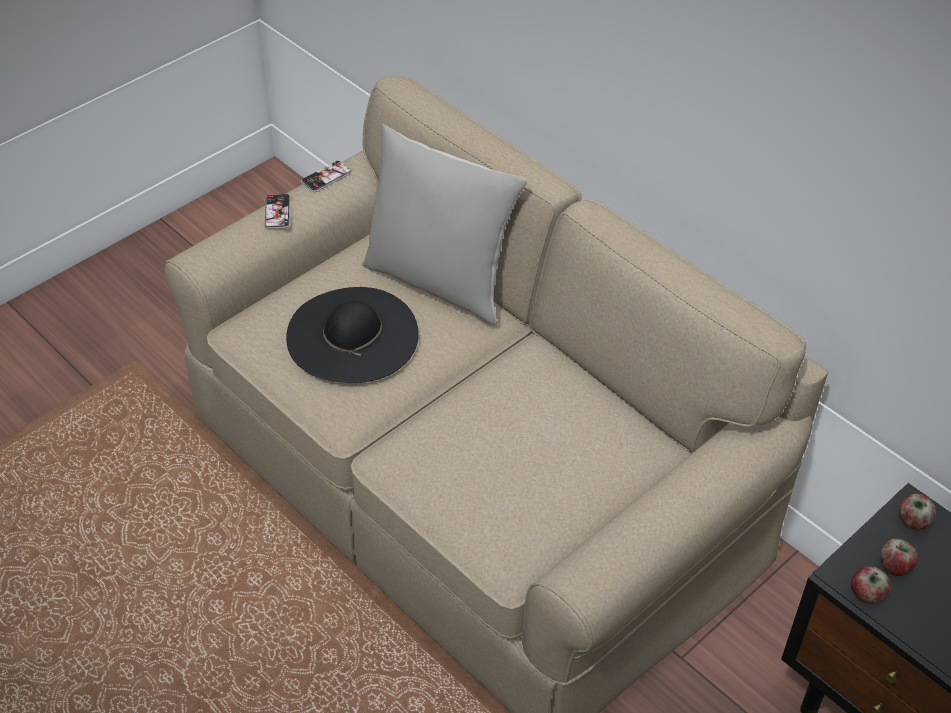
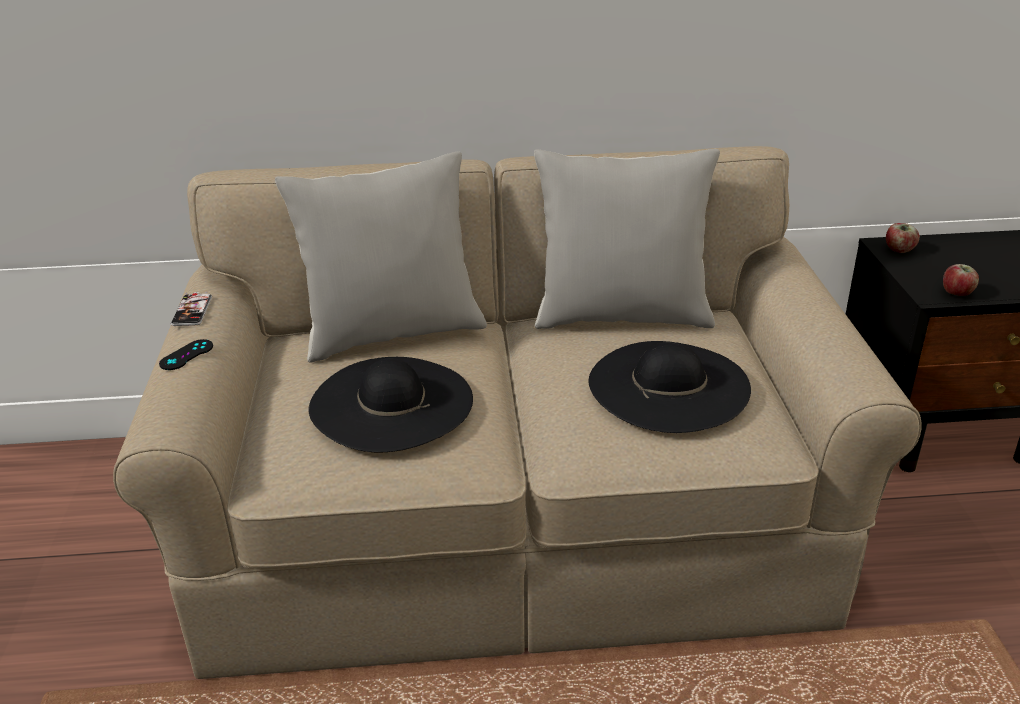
camera: 50 degrees left, 15 degrees down
(277, 212) = (186, 355): phone -> black game controller
(516, 466) = (668, 385): none -> black hat
(597, 390) = (621, 316): none -> grey pillow
(894, 566) = (937, 273): apple -> none

